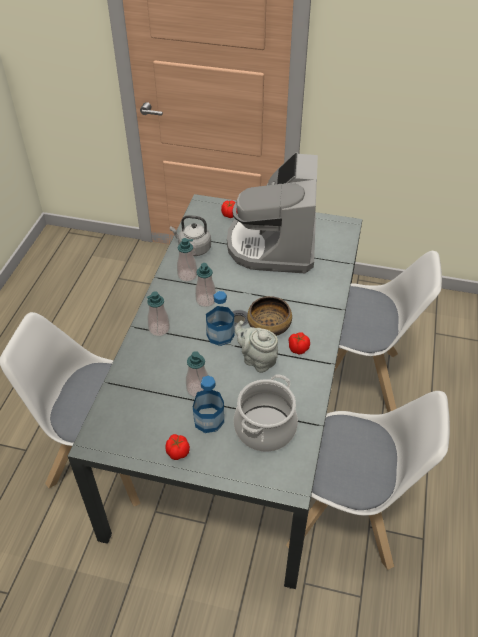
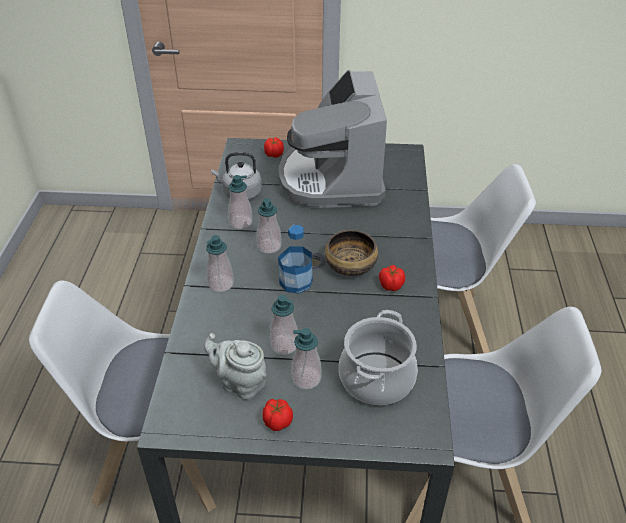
camera: 10 degrees left, 5 degrees down
(208, 420) = (306, 378): bottle -> soap dispenser
(257, 360) = (346, 304): grey teapot -> grey teapot (240, 383)

